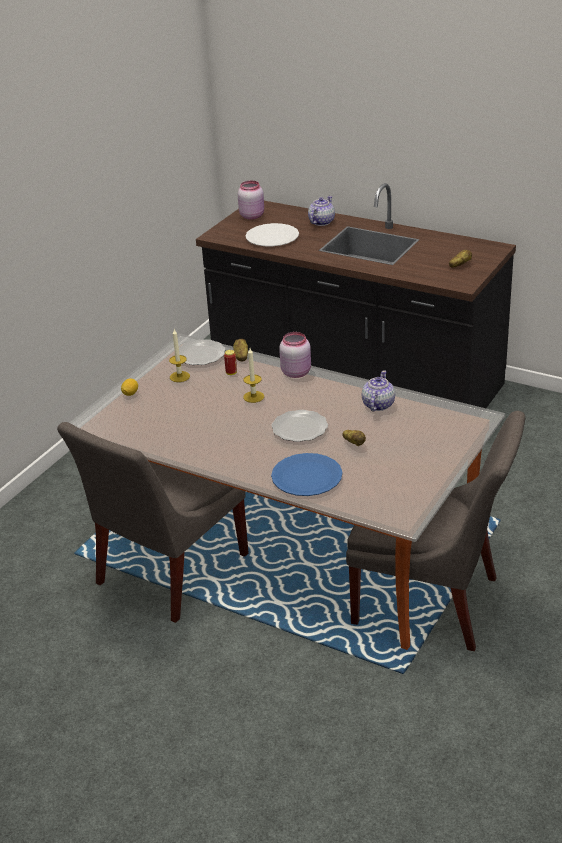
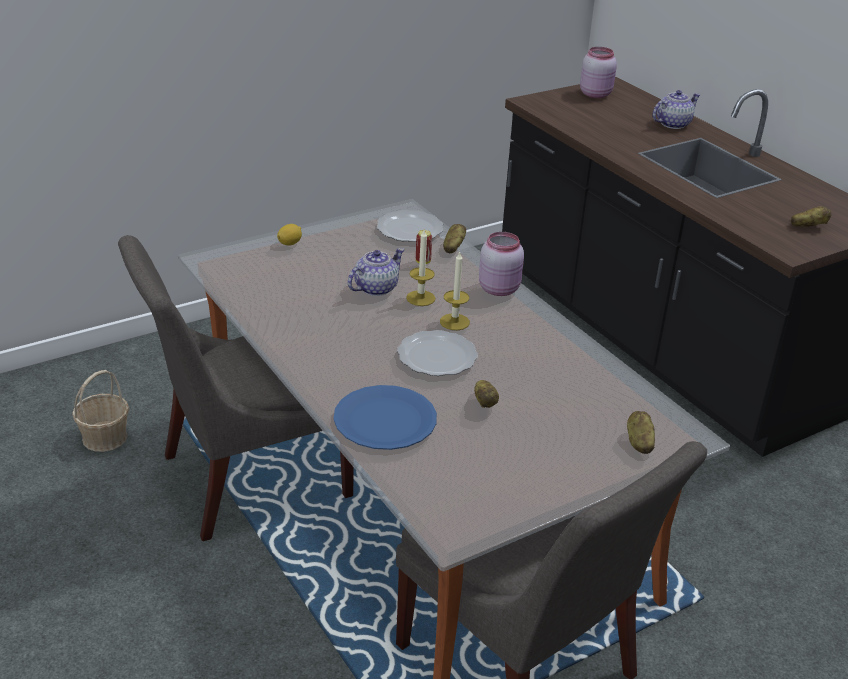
camera: 25 degrees right, 0 degrees up
(40, 590) = (105, 437): none -> basket
(179, 376) = (361, 245): candle -> candle (454, 322)
(272, 237) = (596, 122): white plate -> none
(377, 405) = (562, 366): teapot -> teapot (375, 288)
(457, 431) = (638, 442): none -> potato

